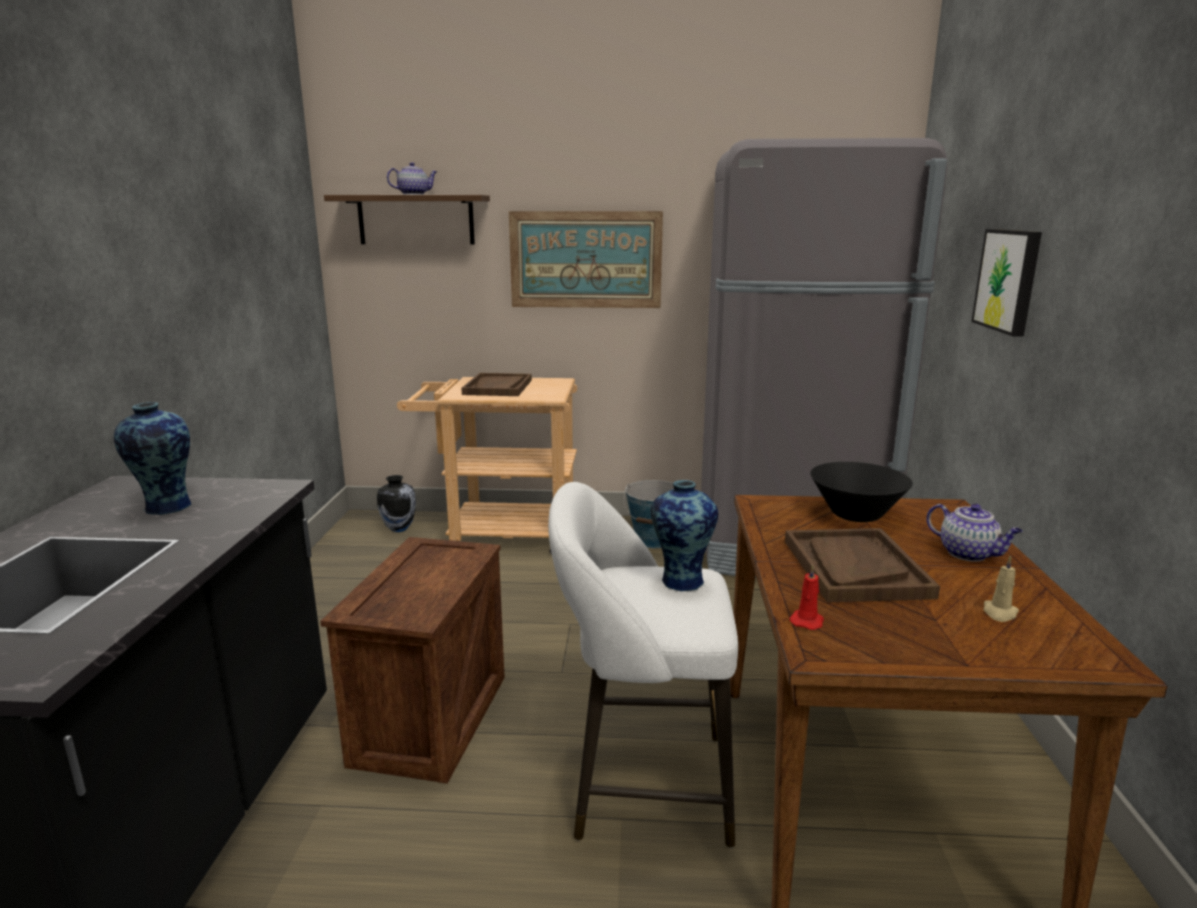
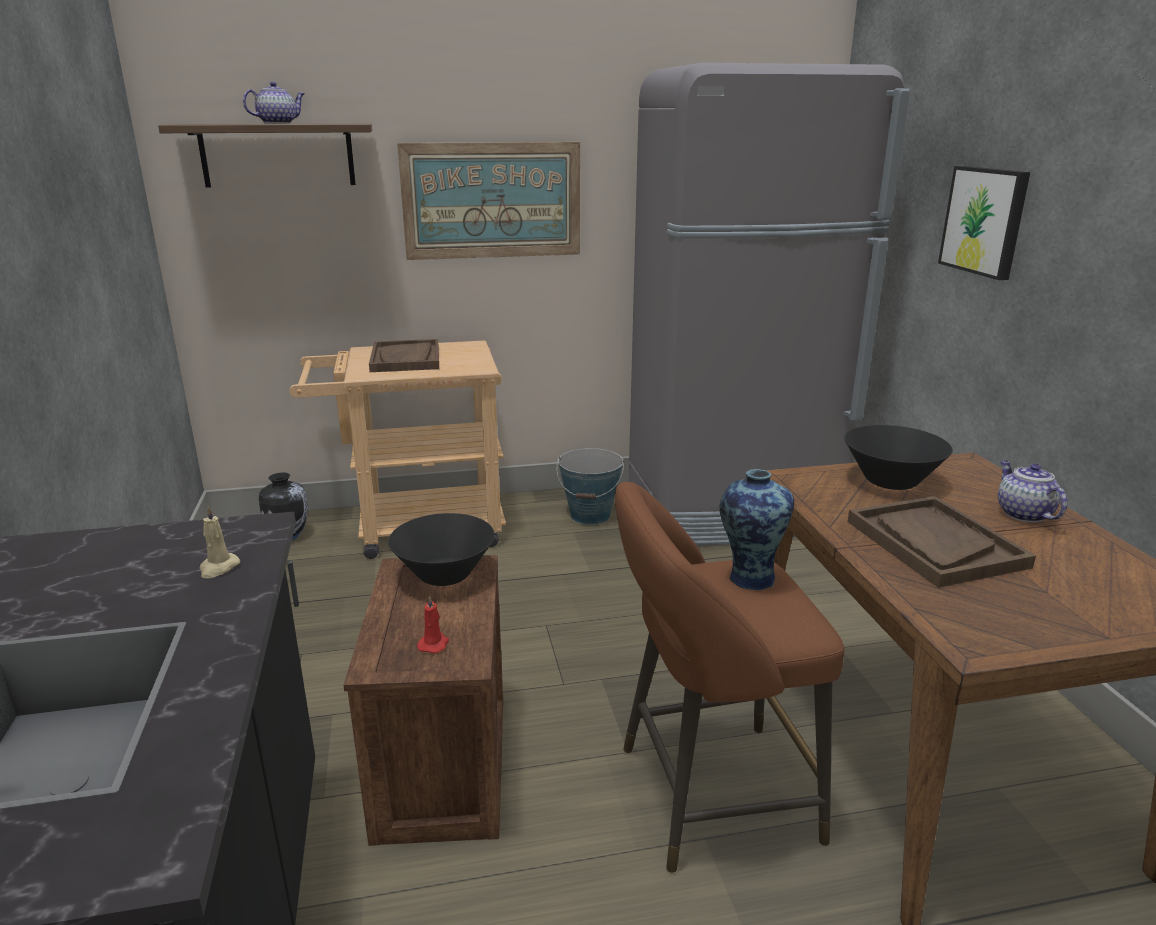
camera: 15 degrees left, 5 degrees up
(165, 507) = (124, 575): vase -> none
(448, 554) = (444, 574): none -> black bowl
(640, 784) = (706, 796): white stool -> brown stool
(807, 621) = (936, 612): red candle -> red candle (434, 644)
(969, 554) = (1022, 513): teapot -> teapot turned 135 degrees counterclockwise
(999, 613) = (1094, 575): beige candle -> beige candle (218, 568)

